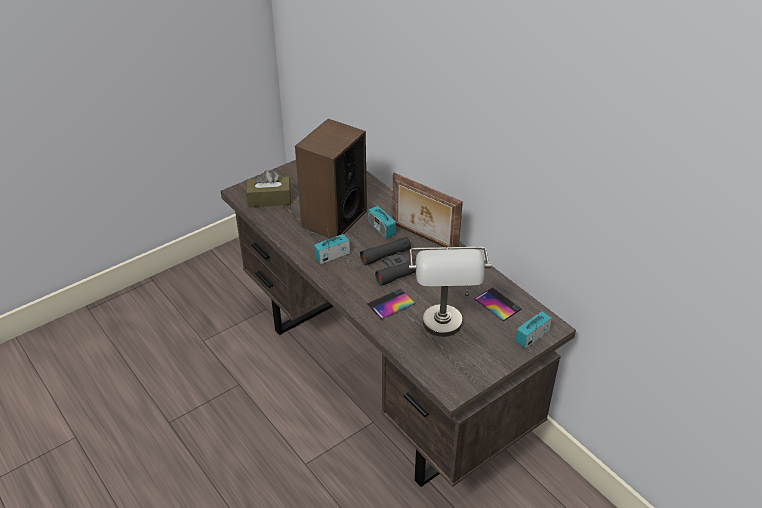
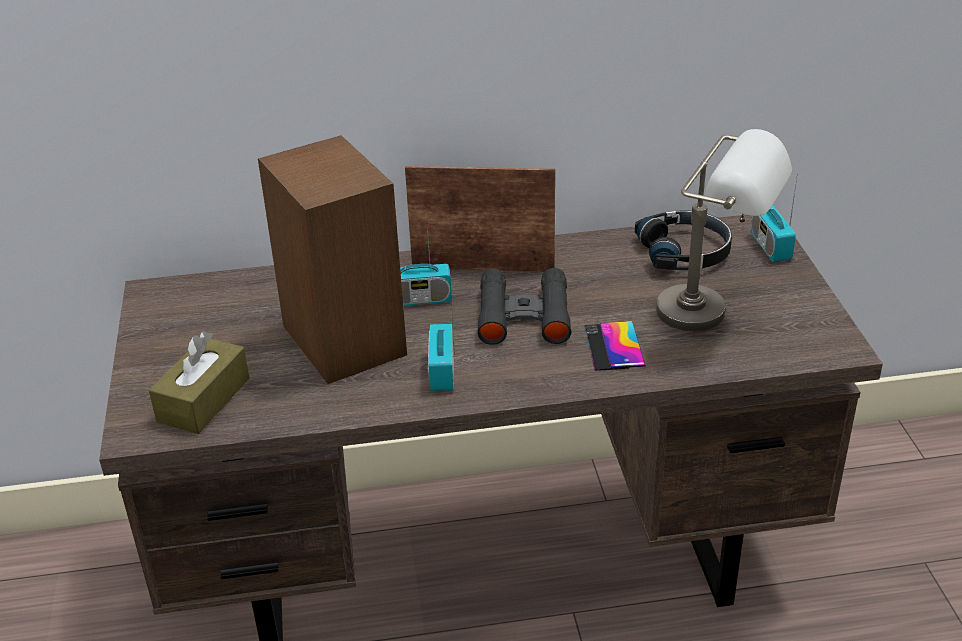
camera: 60 degrees left, 5 degrees down
(423, 238) = (483, 267): picture frame -> picture frame turned 150 degrees counterclockwise
(497, 304) = (685, 252): phone -> black headphones

